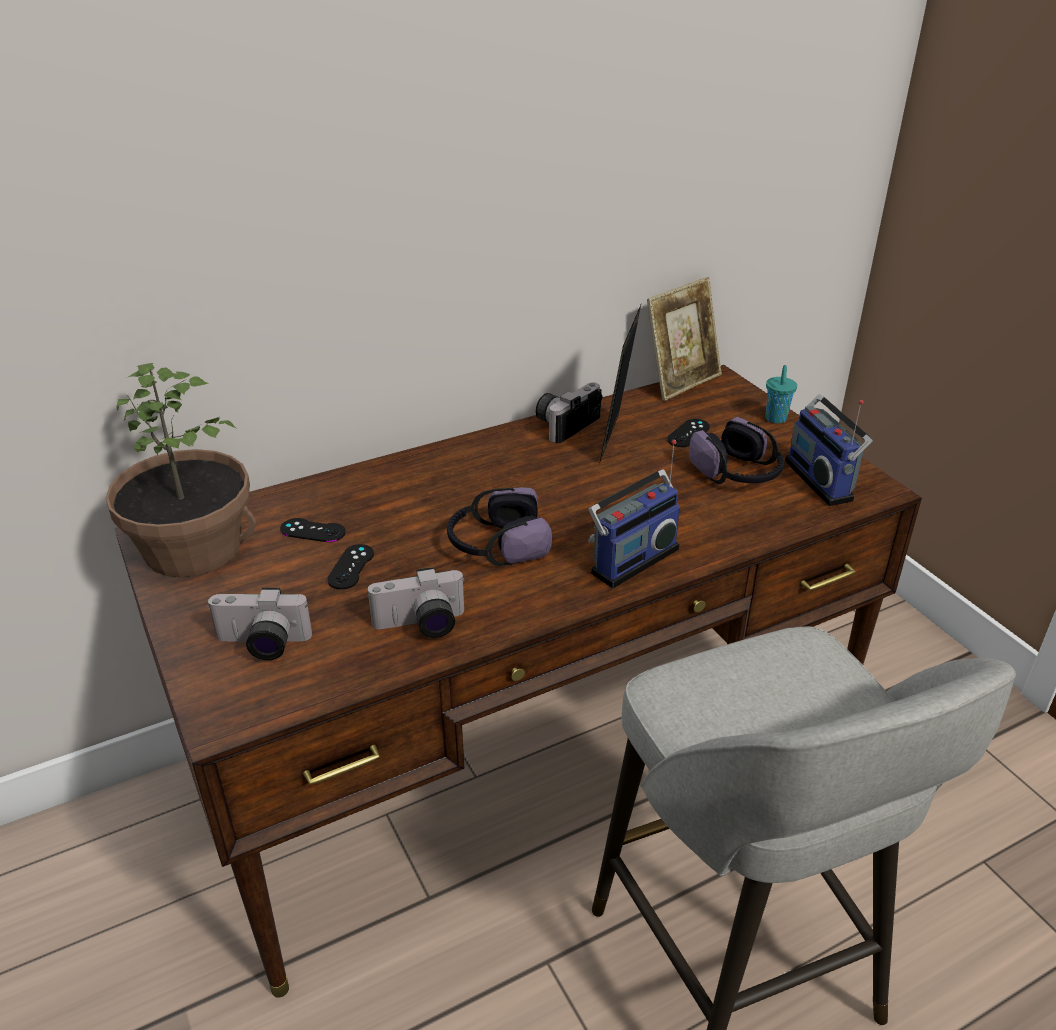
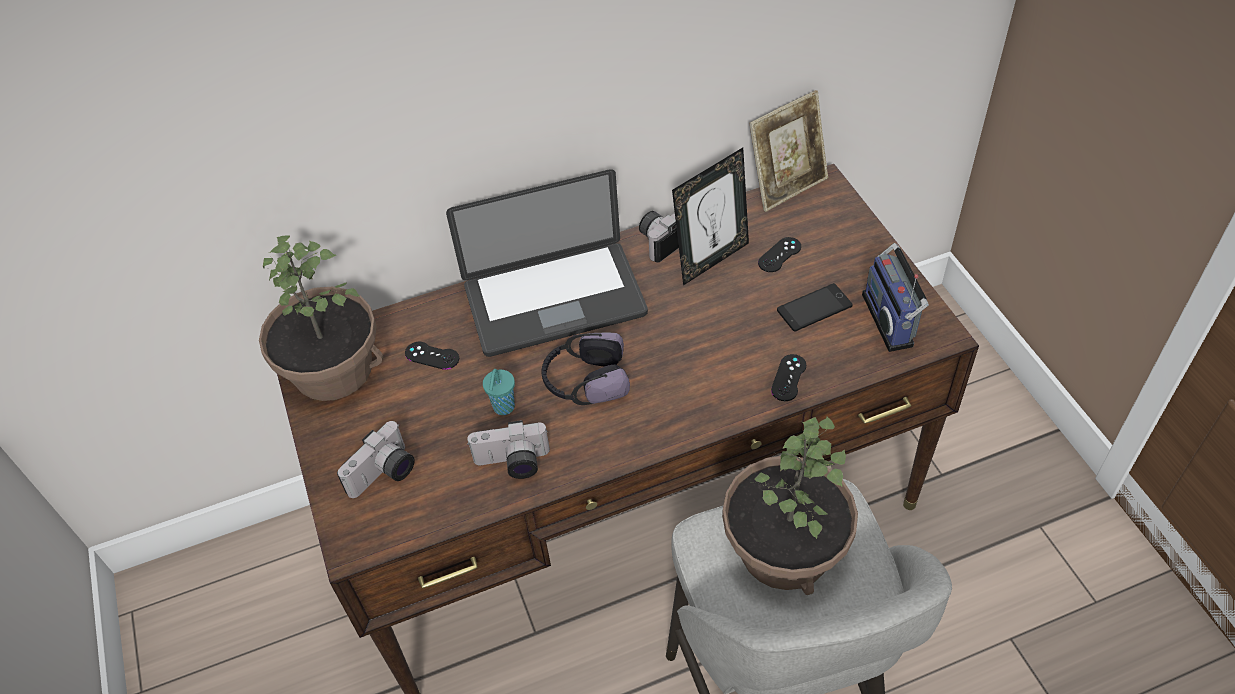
camera: 10 degrees right, 15 degrees up
(261, 645) = (385, 475): camera -> camera turned 60 degrees counterclockwise
(351, 567) = (461, 398): black game controller -> black game controller (788, 378)
(450, 478) = (554, 301): none -> laptop
(617, 439) = (711, 260): picture frame -> picture frame turned 150 degrees counterclockwise
(631, 559) = (698, 402): radio -> none
(737, 474) = (814, 308): headphones -> phone
(765, 692) = (783, 549): none -> potted plant
(776, 419) = (867, 240): turquoise cup -> turquoise cup (503, 408)

